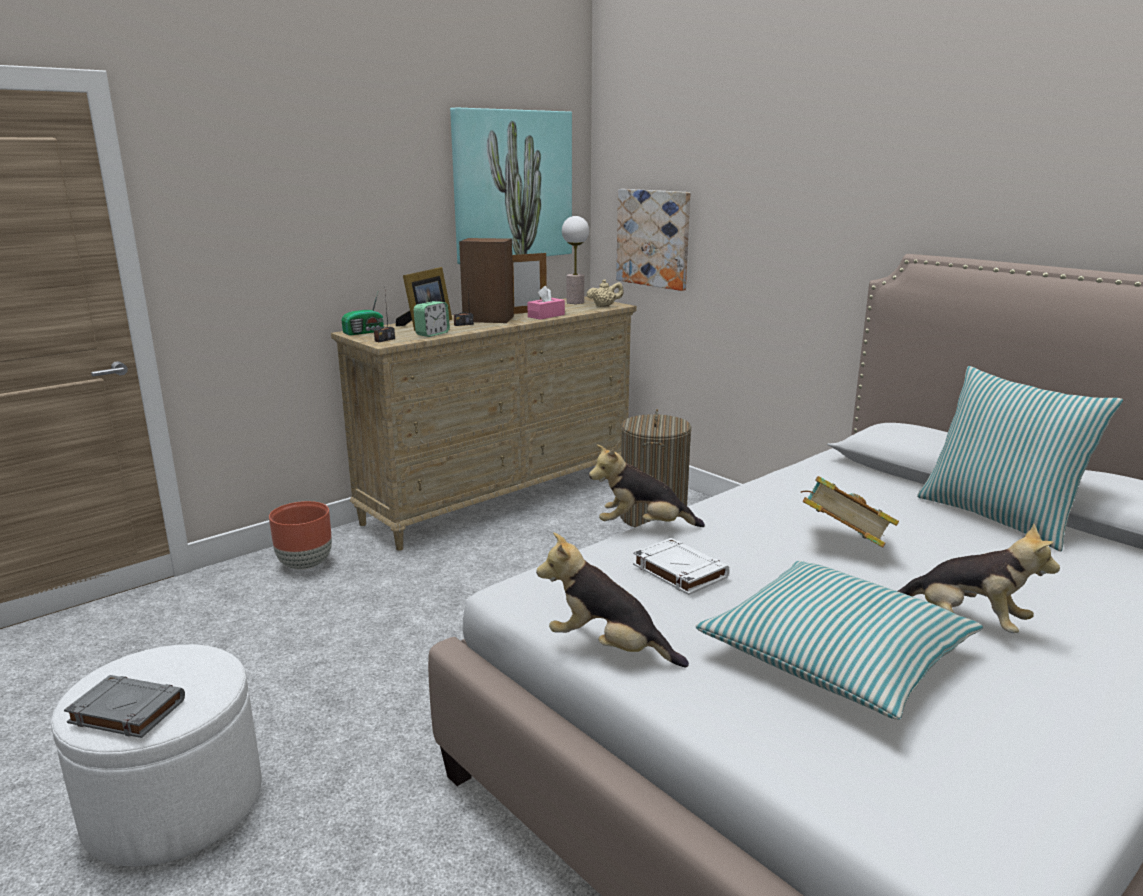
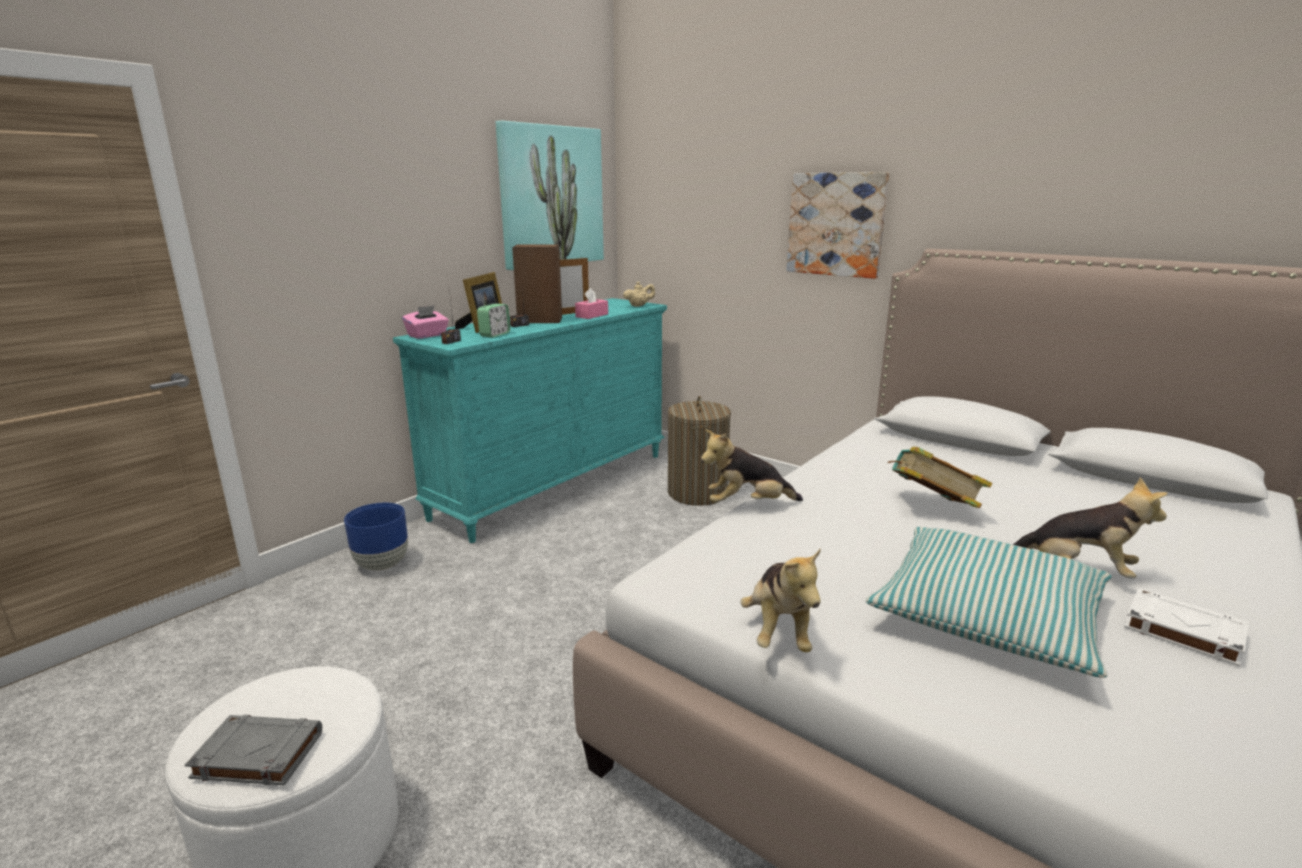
camera: 10 degrees left, 0 degrees up
(305, 564) = (381, 564): brown planter -> blue planter
(365, 332) = (427, 335): radio -> pink tissue box
(502, 497) = (555, 485): beige dresser -> turquoise dresser
(575, 302) = (610, 303): table lamp -> none
(608, 648) = (778, 631): plush toy -> plush toy turned 105 degrees counterclockwise
(654, 238) = (680, 243): picture -> picture (836, 224)
(678, 571) = (805, 545): white book -> white book (1181, 631)
(999, 517) = (1041, 473): pillow -> none

